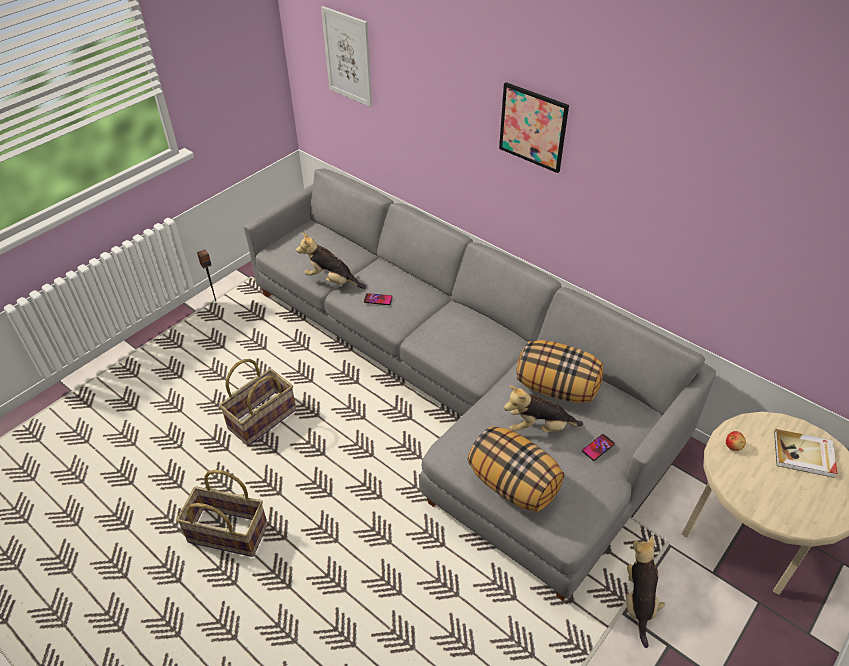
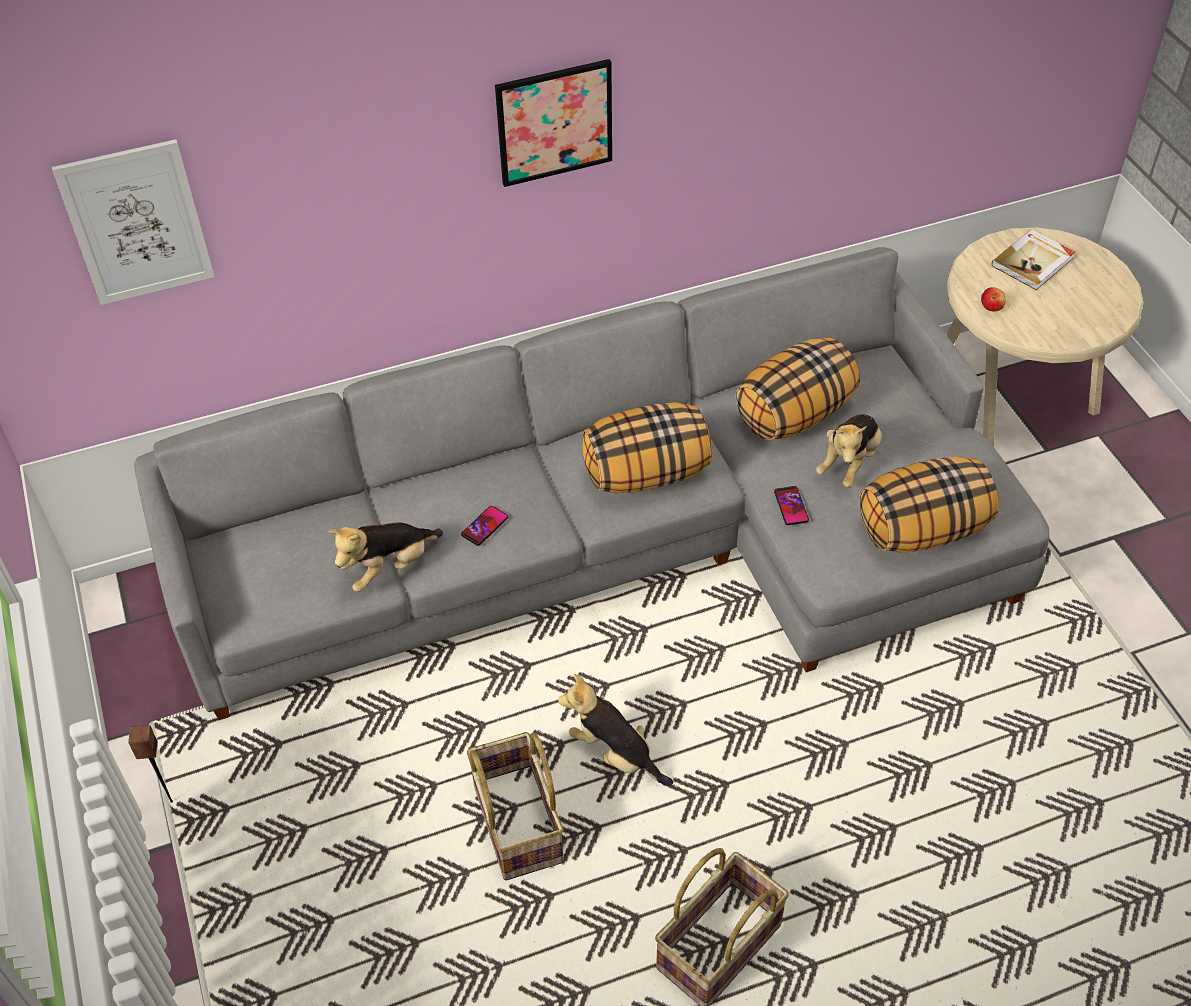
camera: 60 degrees left, 5 degrees up
(460, 344) = (646, 473): none -> pillow
(598, 447) = (912, 424): phone -> phone (791, 506)
(639, 601) = (1051, 533): plush toy -> plush toy (615, 753)

